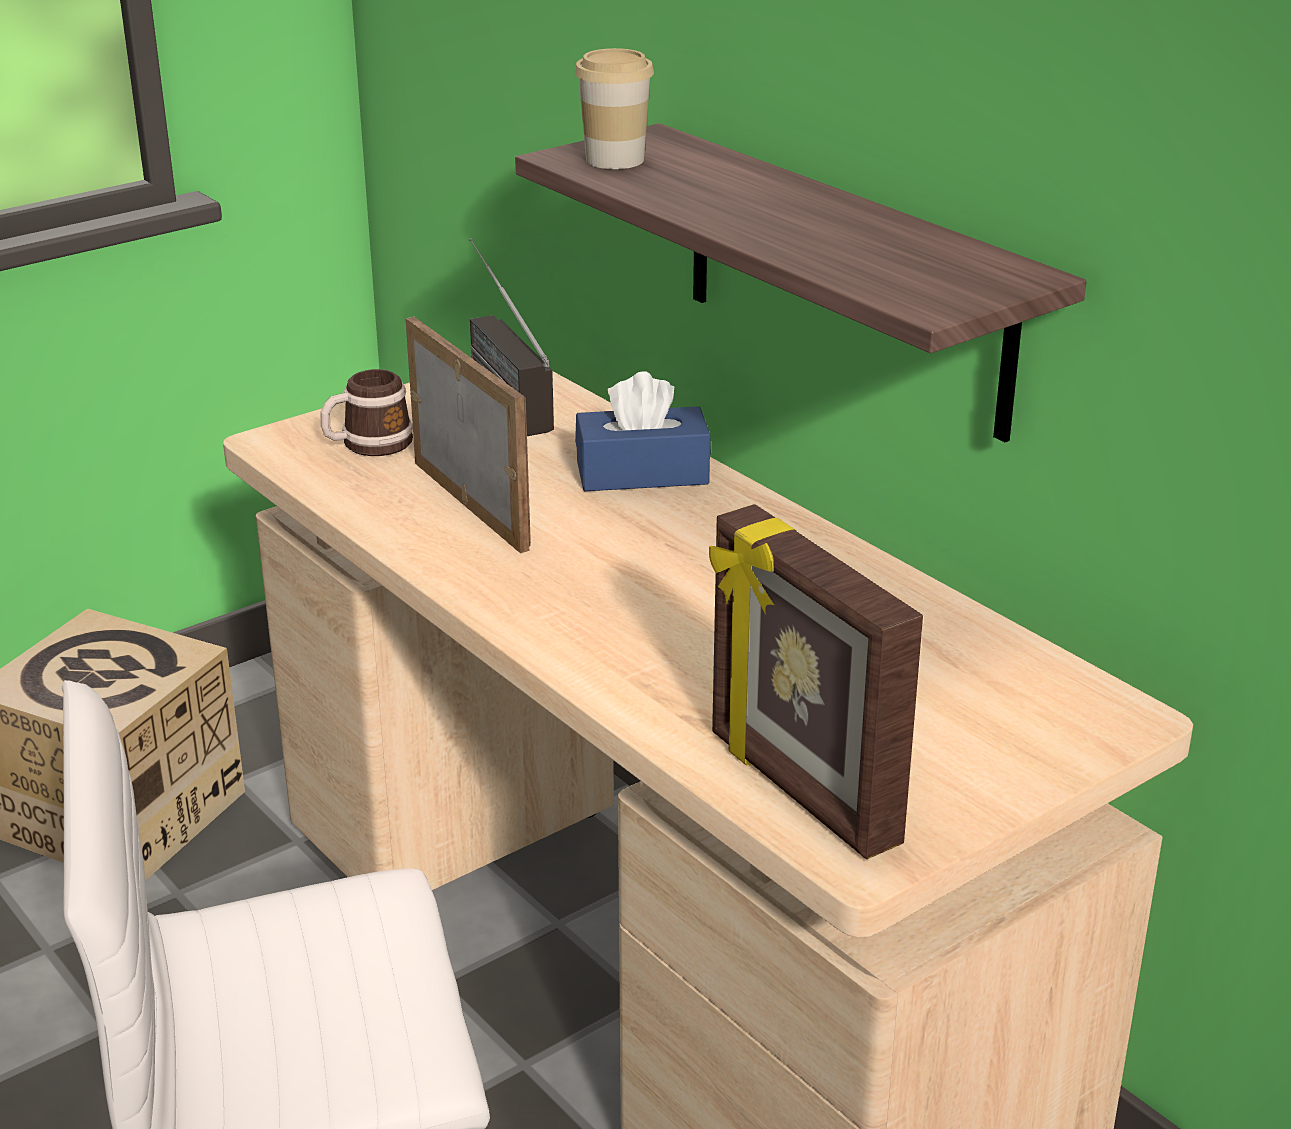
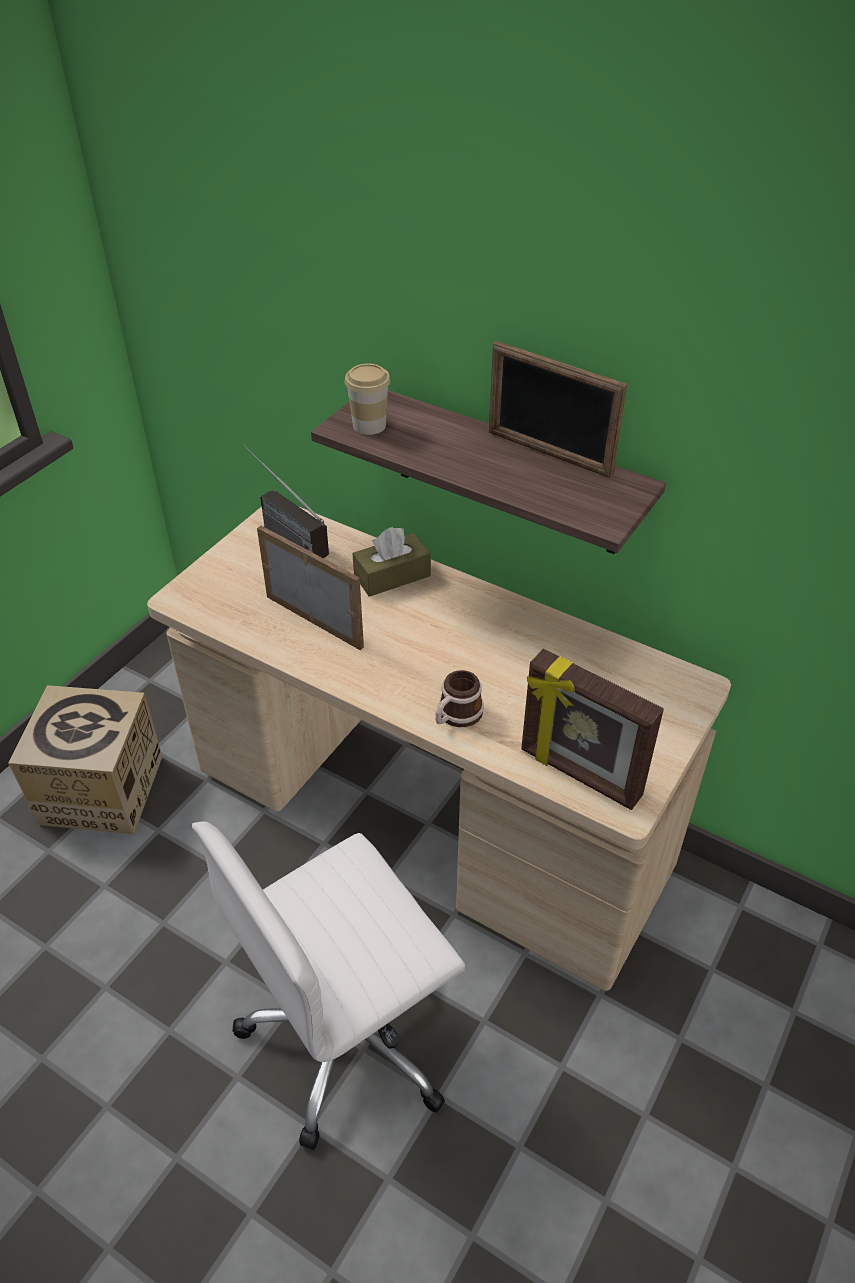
camera: 20 degrees left, 15 degrees up
(368, 445) = (232, 589): mug -> mug (456, 716)
(642, 473) = (392, 576): blue tissue box -> brown tissue box
(895, 222) = (548, 453): none -> picture frame

